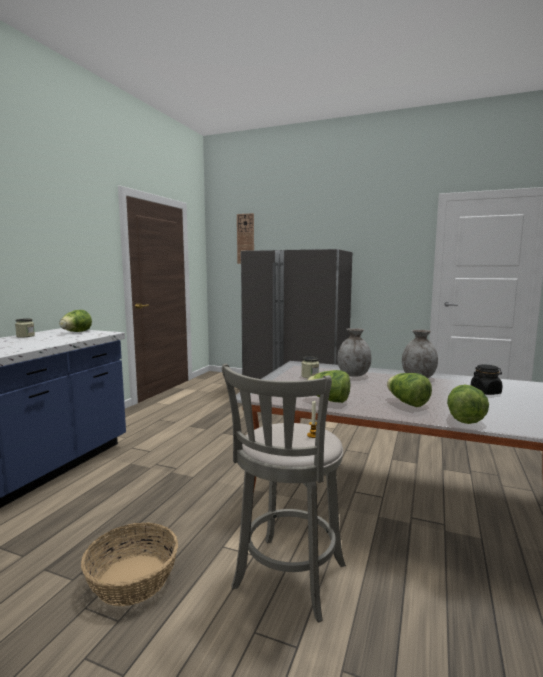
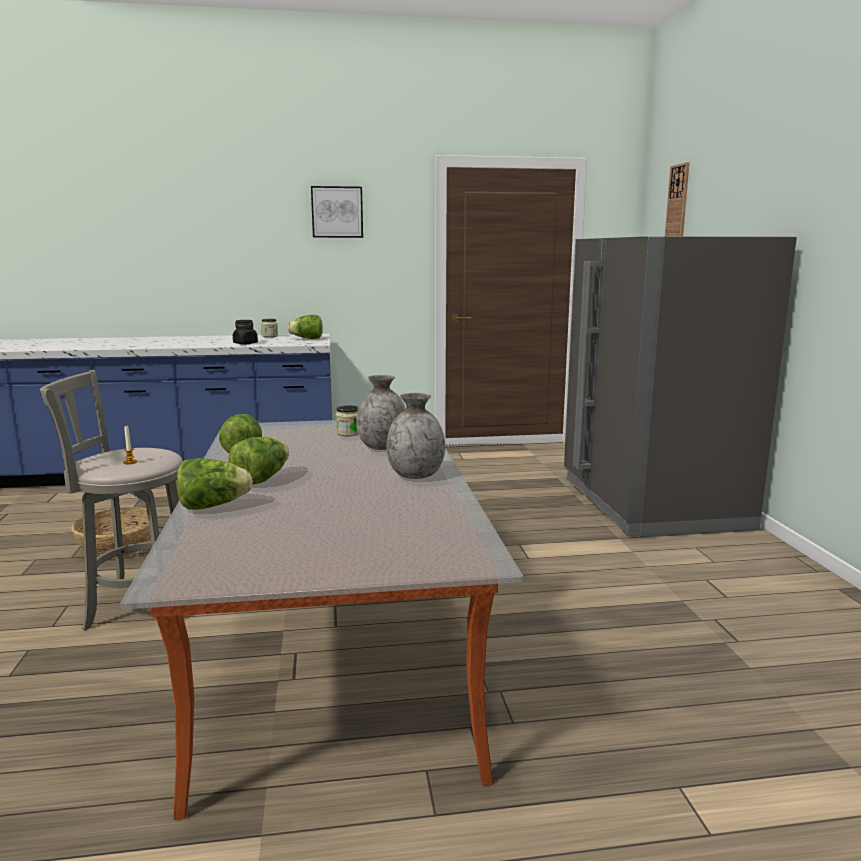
camera: 60 degrees right, 5 degrees up
(59, 220) = (337, 212): none -> picture
(485, 392) = (365, 513): black jar -> black jar (245, 343)

